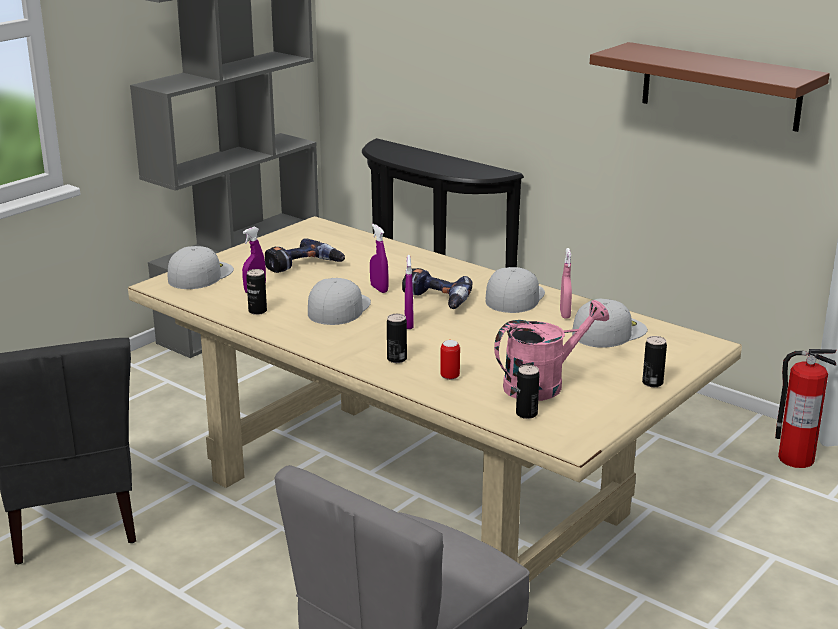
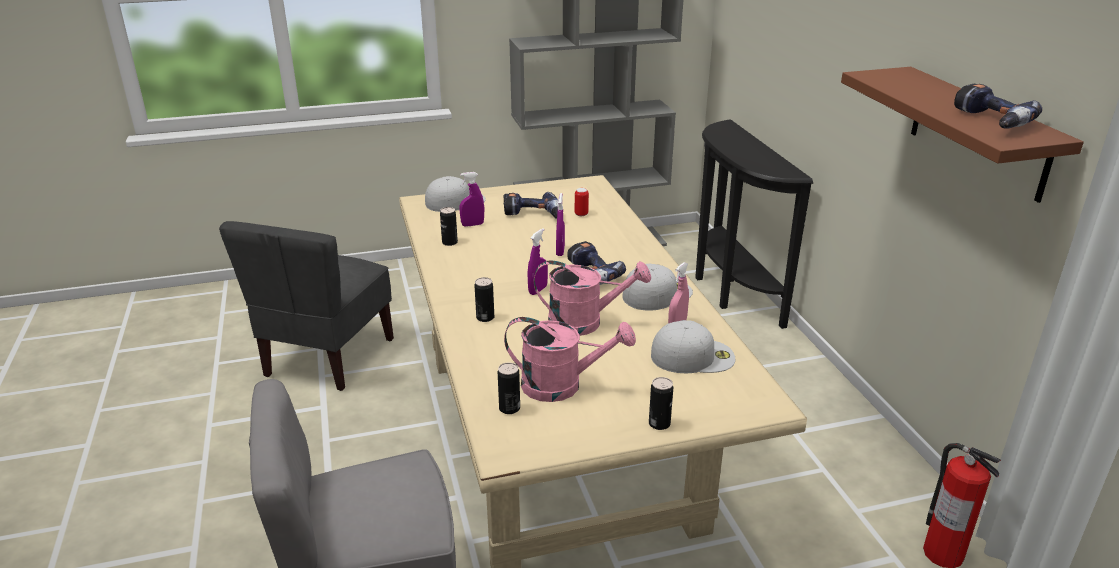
camera: 35 degrees right, 5 degrees up
(338, 308) = (507, 258): white cap -> none
(450, 376) = (501, 349): can -> can (581, 214)
(489, 335) = (585, 322): none -> pink watering can
(754, 71) = (988, 121): none -> power drill

